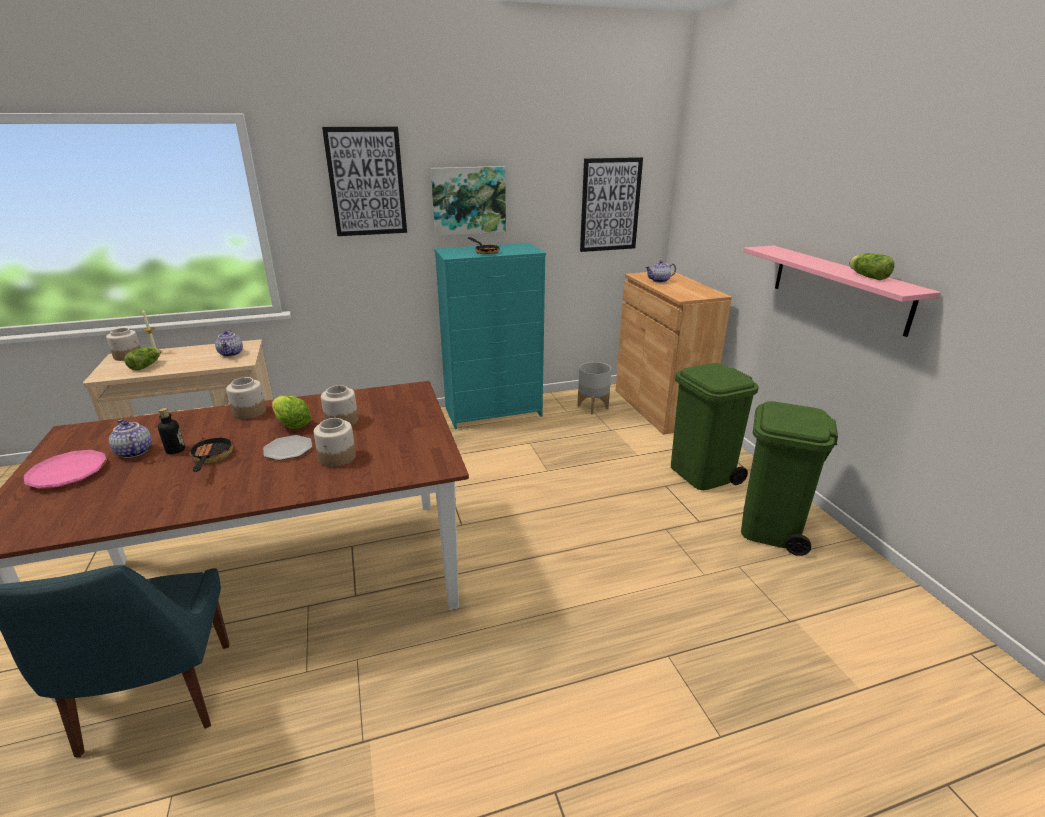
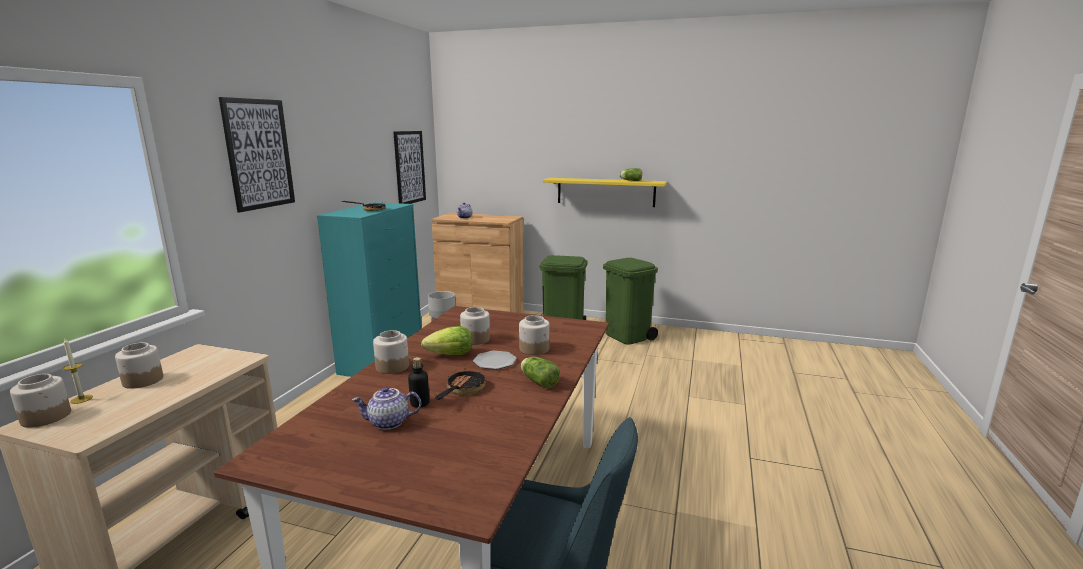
camera: 55 degrees left, 10 degrees down
(68, 473) = (382, 459): pink plate -> none
(147, 365) = (122, 407): lettuce -> lettuce (538, 381)
(189, 353) = (142, 380): none -> jar
(211, 458) = (462, 390): frying pan -> frying pan turned 90 degrees clockwise
(231, 354) = (207, 361): teapot -> none
(468, 200) = (332, 168): picture -> none
(838, 287) = (605, 192): pink shelf -> yellow shelf

